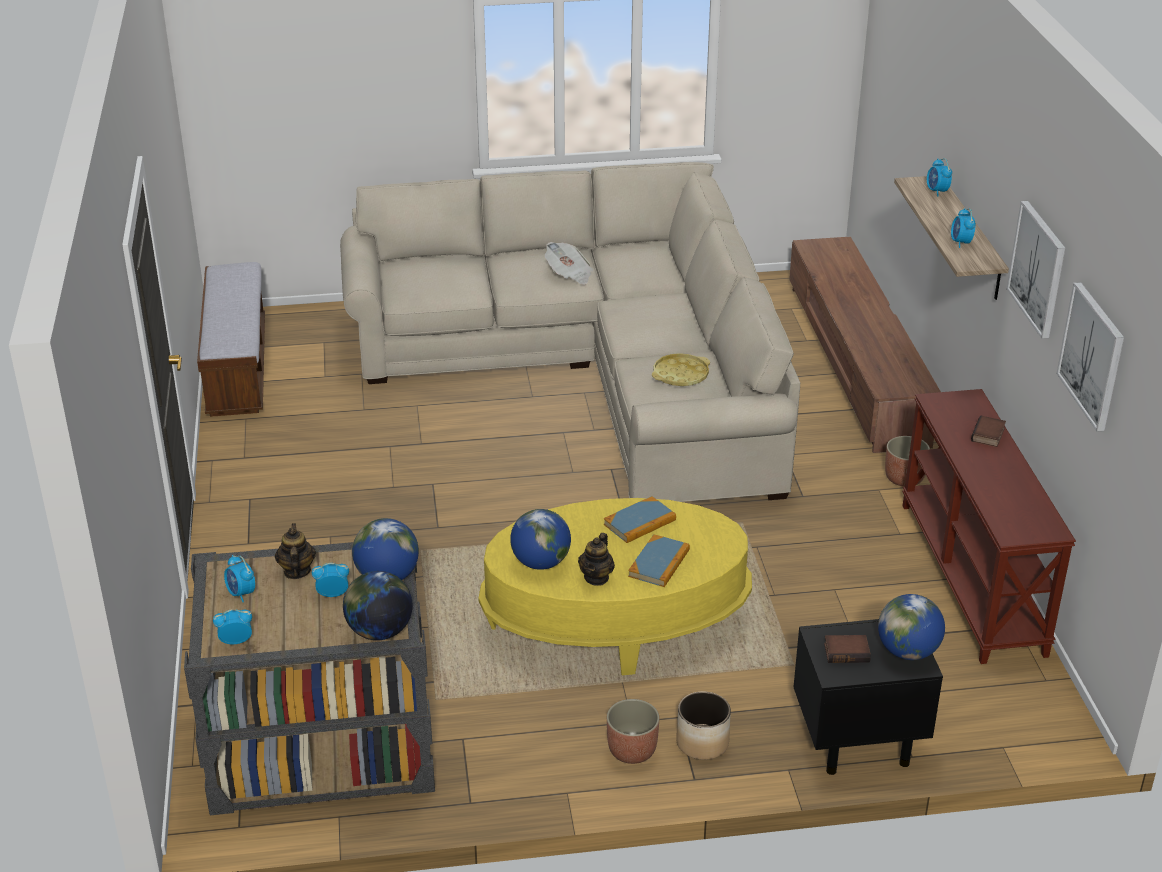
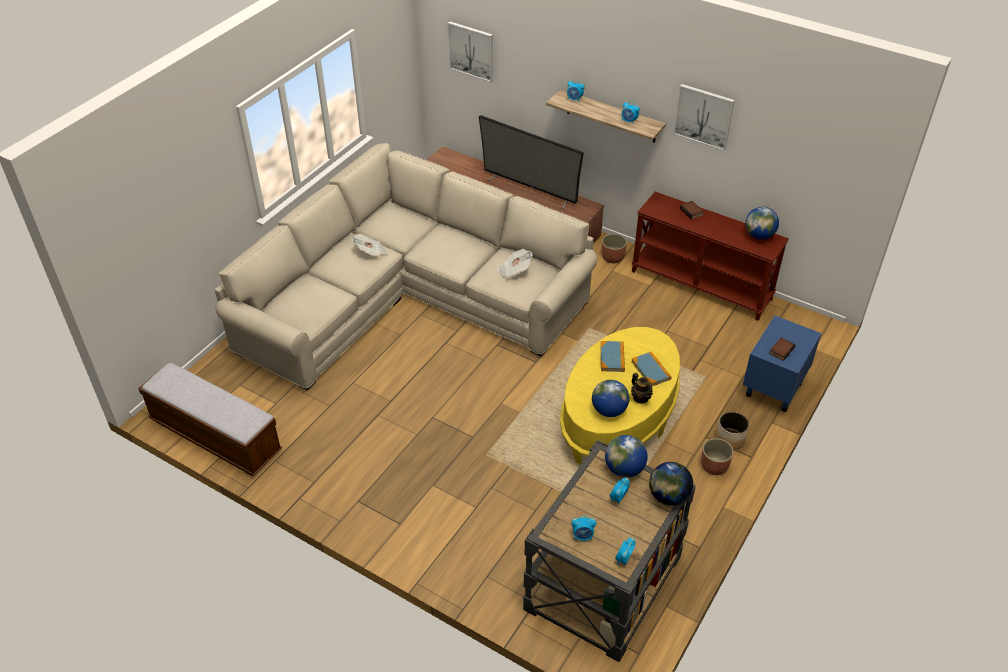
camera: 50 degrees left, 10 degrees up
(296, 571) = (584, 503): teapot -> none
(680, 375) = (514, 270): yellow tray -> newspaper
(856, 742) = (773, 390): black nightstand -> blue nightstand
(877, 328) = (529, 189): none -> television
(908, 651) = (796, 332): globe -> globe (759, 235)
(1092, 356) = (780, 147): picture -> picture (471, 51)

